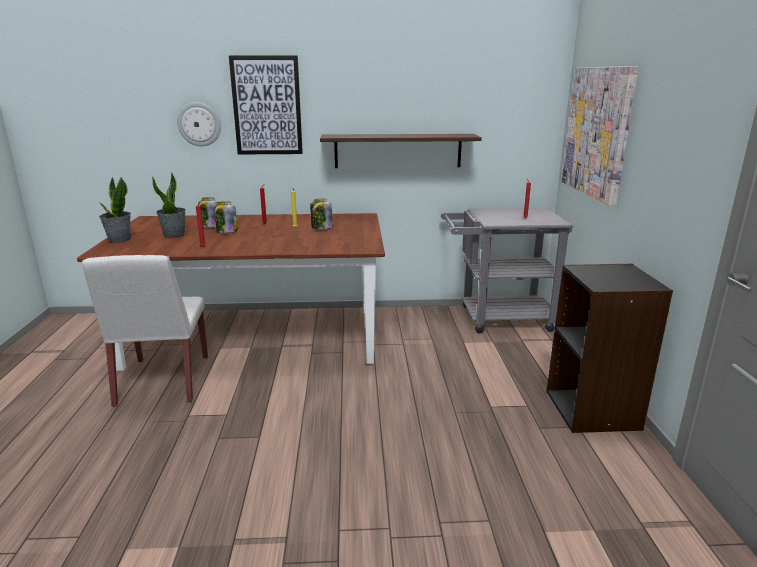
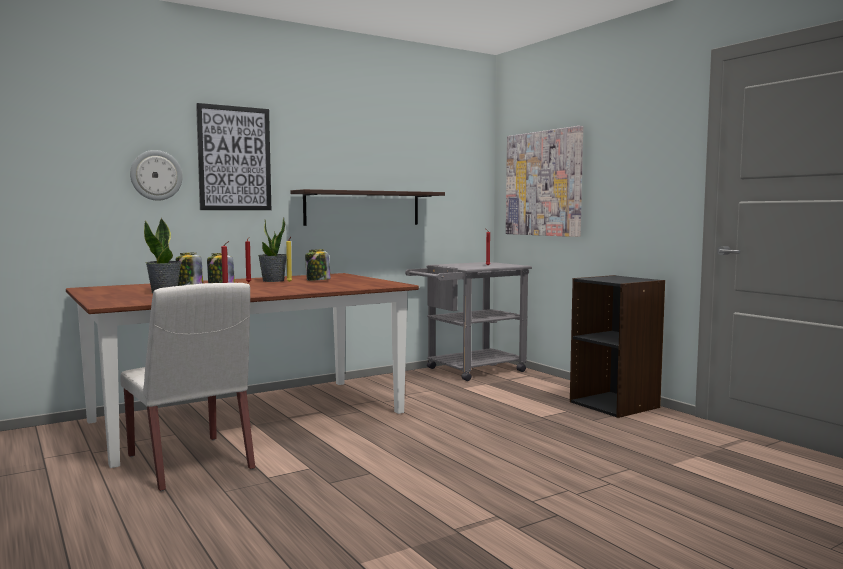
camera: 30 degrees left, 15 degrees down
(119, 240) = (103, 298): potted plant -> potted plant (273, 280)

